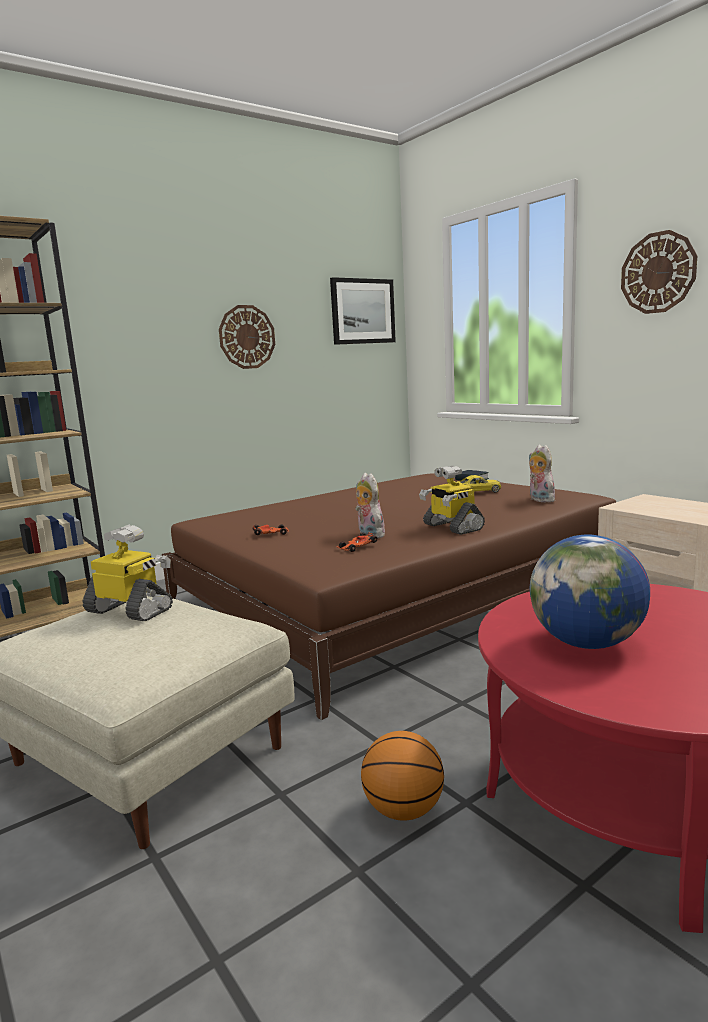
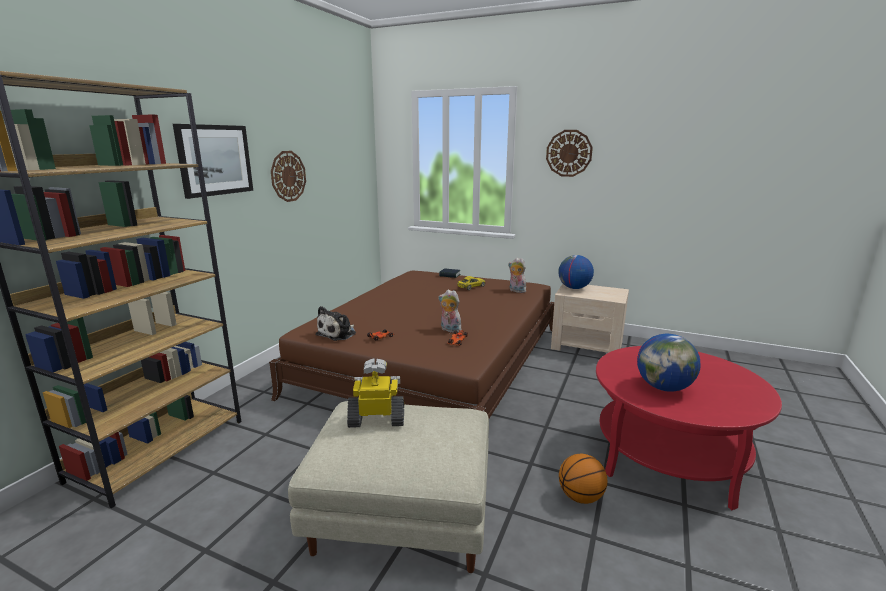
camera: 30 degrees left, 5 degrees up
(231, 526) = (338, 334): none -> plush toy
(362, 311) = (354, 153): picture -> picture (215, 160)
(451, 527) = (491, 317): toy robot -> none
(647, 502) = (574, 288): none -> globe

